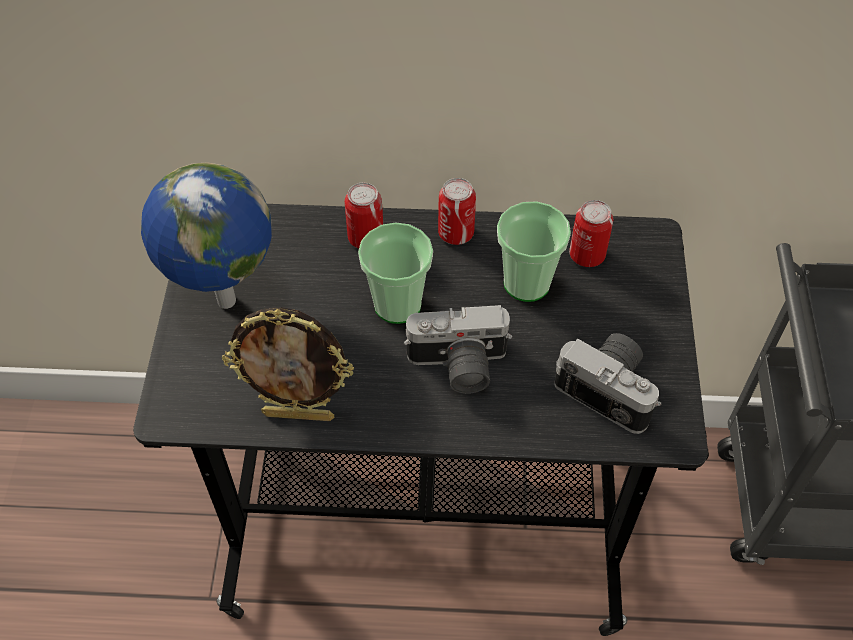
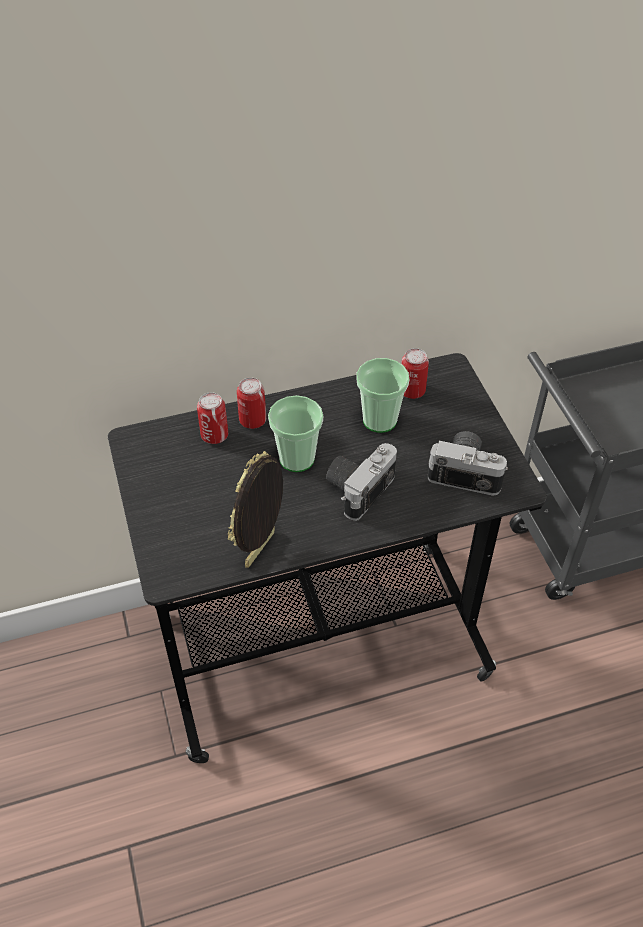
camera: 20 degrees left, 5 degrees down
(224, 301) = (169, 491): globe -> none
(299, 414) = (261, 550): picture frame -> picture frame turned 135 degrees clockwise
(456, 233) = (315, 400): can -> can (214, 435)
(458, 367) = (358, 487): camera -> camera turned 150 degrees clockwise

